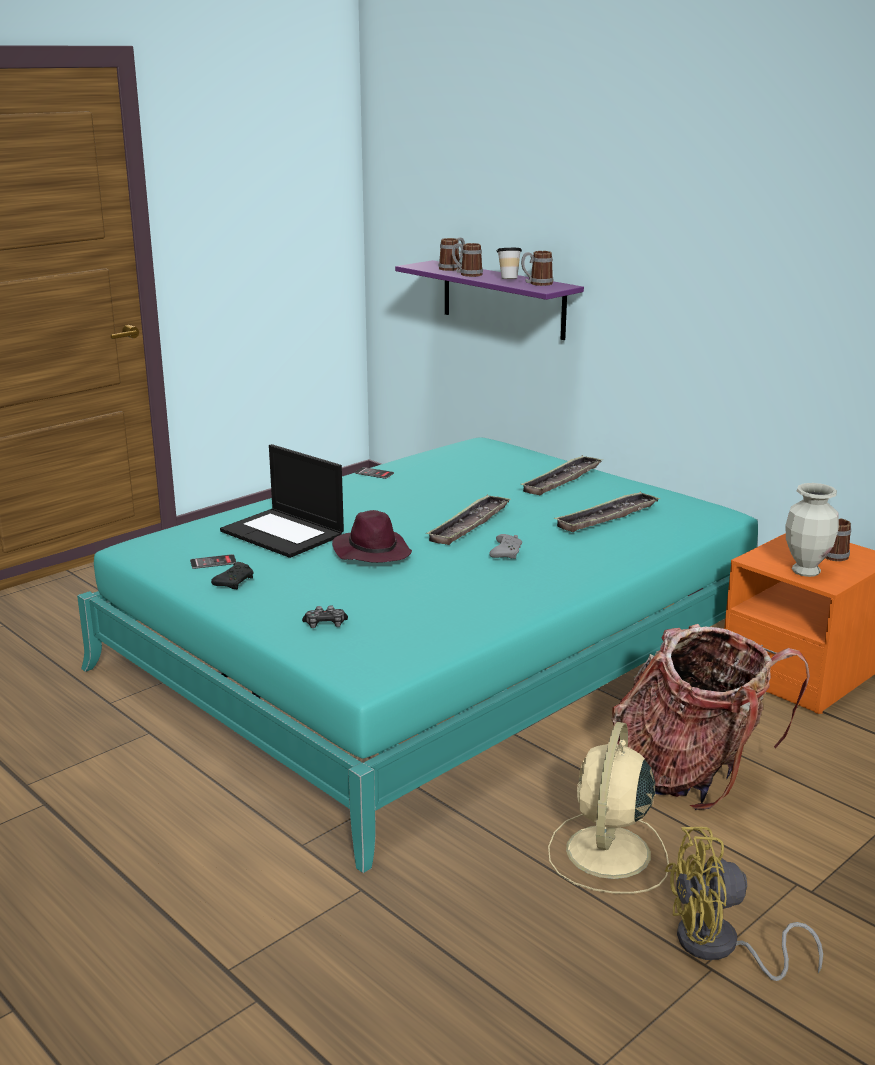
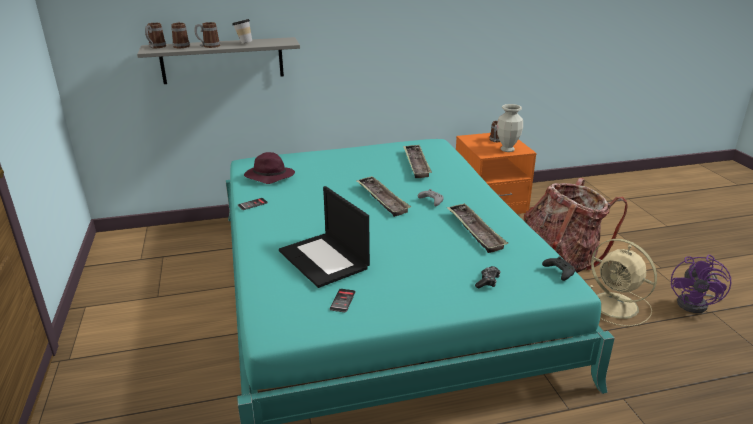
camera: 60 degrees left, 5 degrees up
(235, 582) = (388, 299): black game controller -> black game controller (558, 272)
(284, 533) = (325, 259): laptop -> laptop turned 75 degrees clockwise
(371, 552) = (392, 238): purple hat -> purple hat (269, 177)
(503, 299) = (222, 60): purple shelf -> grey shelf
(536, 284) = (269, 41): mug -> mug (155, 47)
(562, 480) = (346, 159): tray -> tray (475, 231)
(719, 948) = (697, 304): yellow fan -> purple fan

